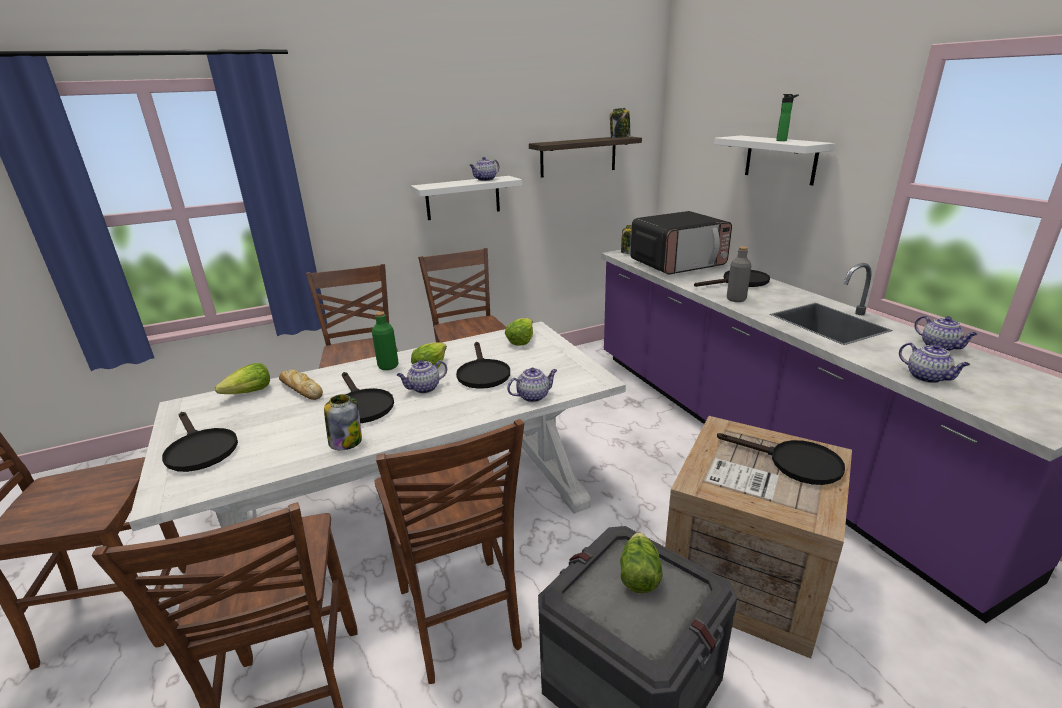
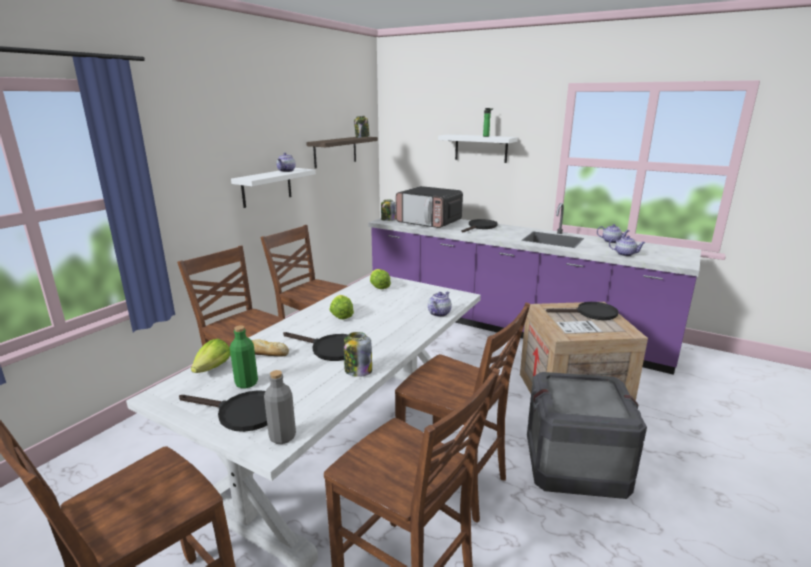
camera: 35 degrees left, 5 degrees down
(388, 366) = (307, 322): green bottle -> green bottle (246, 383)
(424, 388) = (359, 328): teapot -> none
(482, 373) = (385, 309): black frying pan -> none
(638, 574) = (575, 389): lettuce -> none
(678, 264) = (429, 222): microwave -> microwave turned 90 degrees clockwise
(736, 299) = (493, 236): grey bottle -> grey bottle (282, 437)

